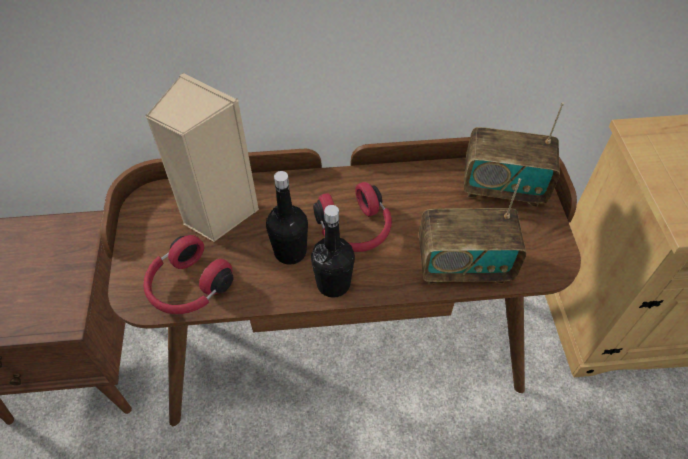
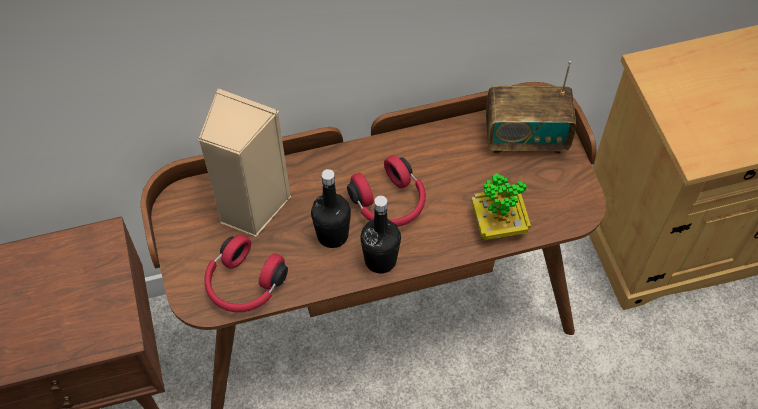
camera: 10 degrees left, 5 degrees up
(463, 266) = (498, 224): radio -> potted plant

